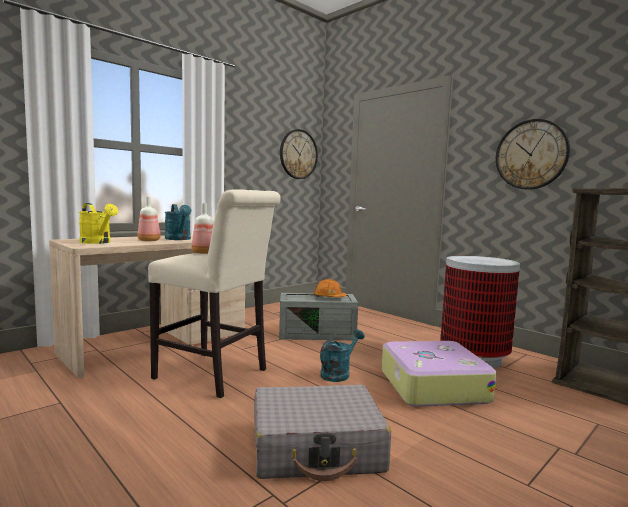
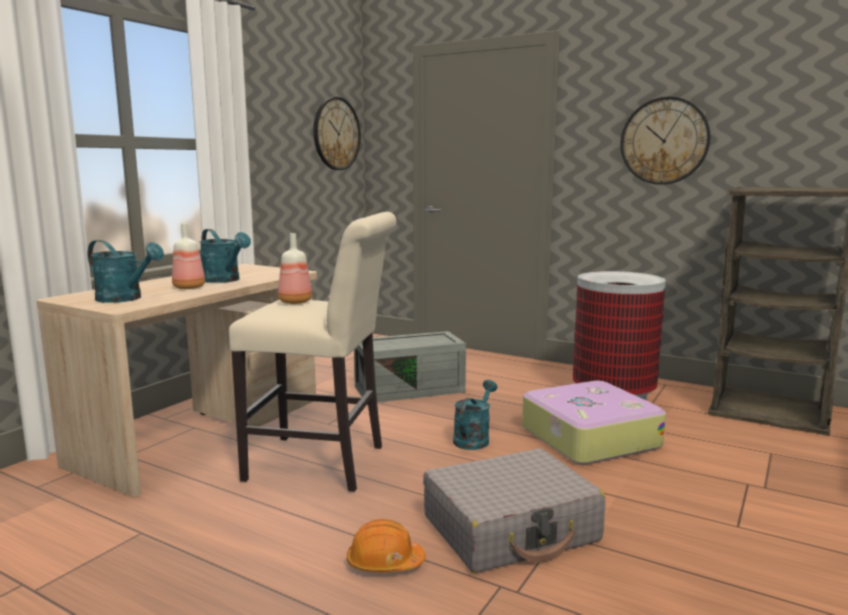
camera: 15 degrees left, 5 degrees up
(98, 242) = (125, 299): yellow watering can -> turquoise watering can
(329, 297) = (424, 339): orange hard hat -> orange hard hat (384, 562)

